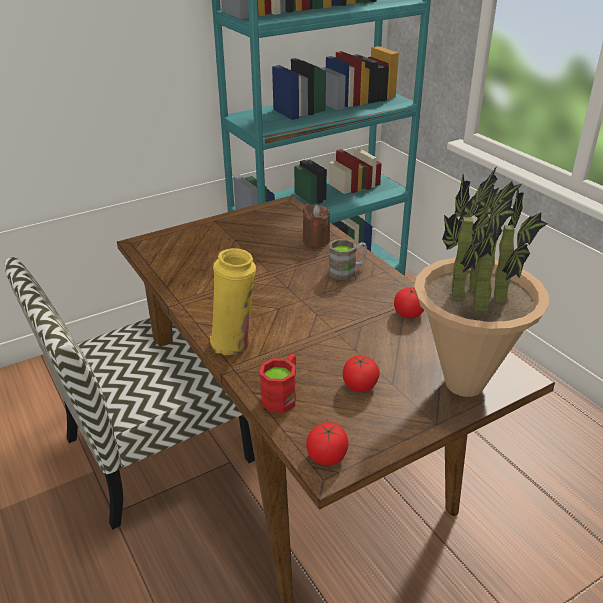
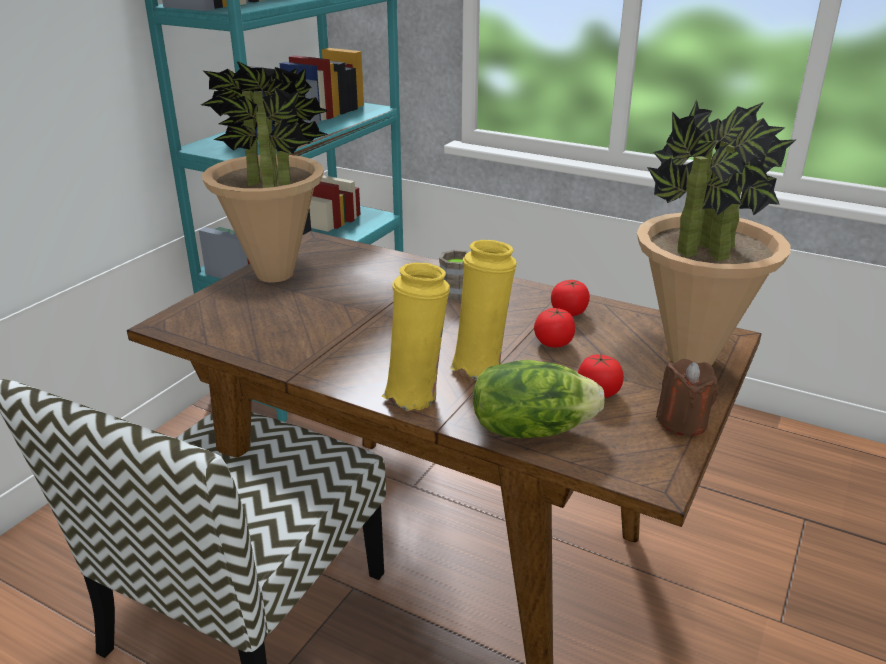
camera: 30 degrees left, 5 degrees down
(236, 224) = (276, 274): none -> potted plant
(282, 395) = (531, 429): red mug -> lettuce
(298, 336) = (481, 366): none -> yellow vase
(316, 241) = (392, 269): brown candle -> brown candle (682, 422)
(327, 456) = (643, 469): tomato -> tomato (553, 342)

